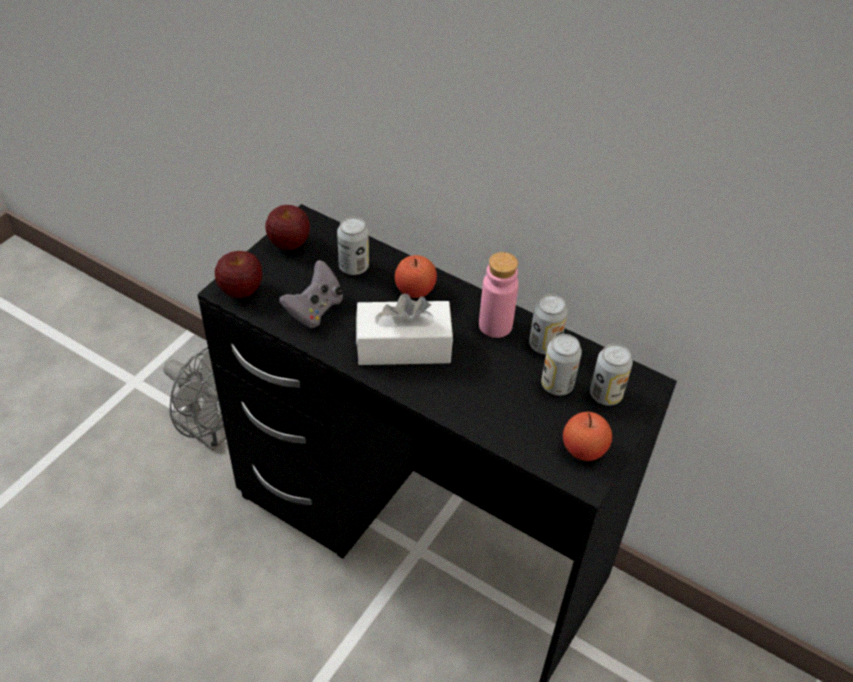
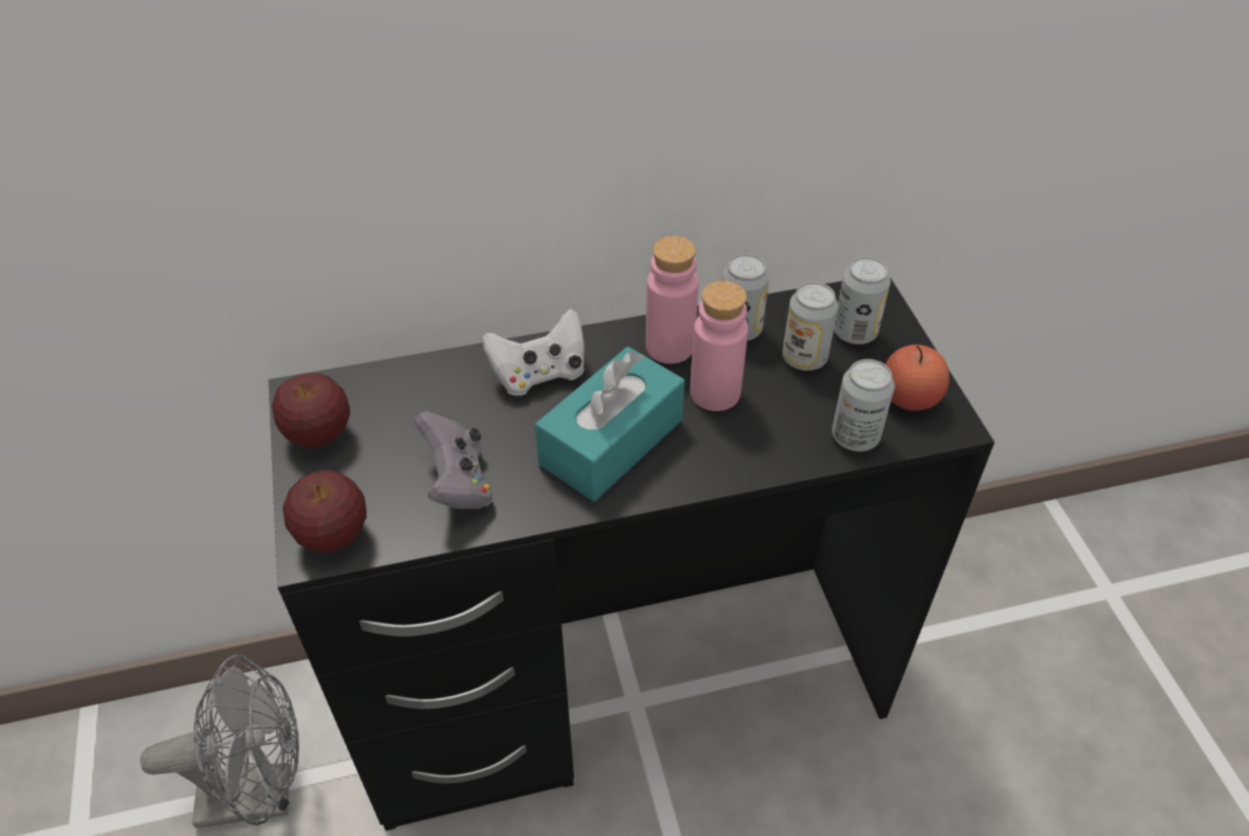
camera: 45 degrees left, 0 degrees up
(353, 267) = (436, 402): can -> can (855, 436)
(403, 346) = (611, 442): white tissue box -> turquoise tissue box
(415, 290) = (539, 374): apple -> white game controller
(485, 364) = (715, 393): none -> pink bottle

